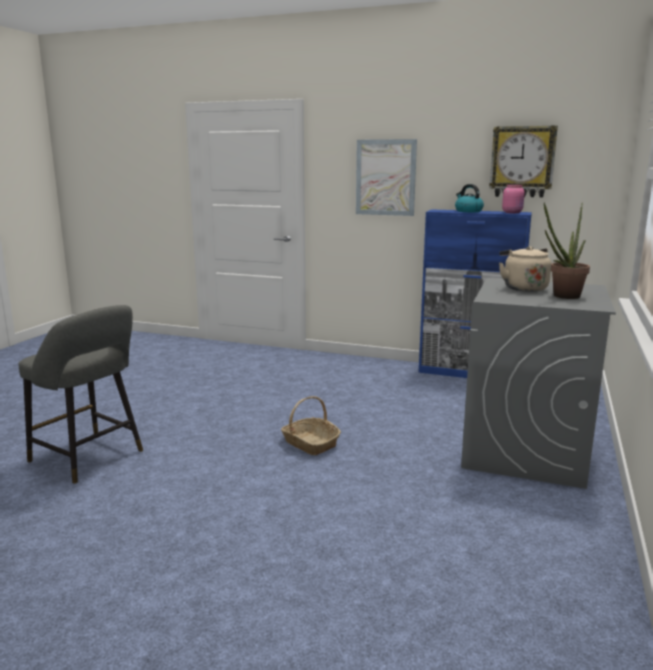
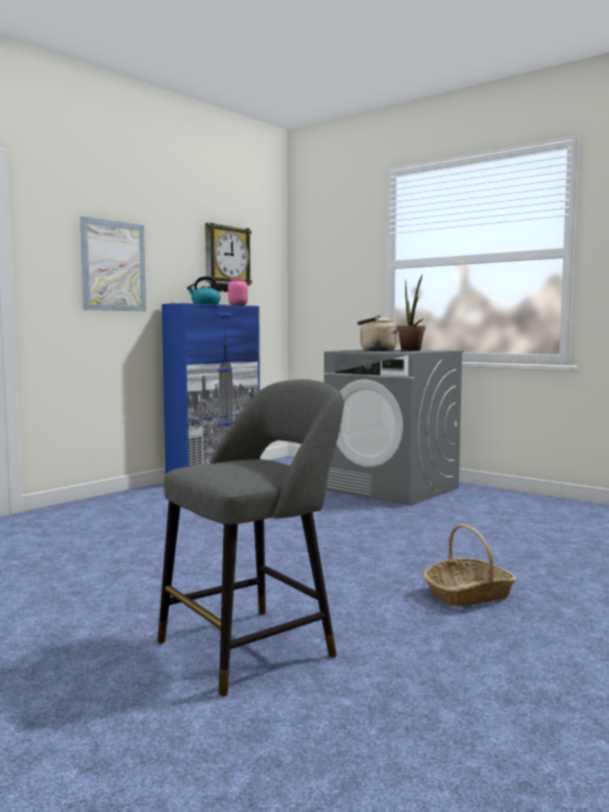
camera: 70 degrees left, 10 degrees down
(310, 443) = (320, 539): basket -> basket (468, 595)

